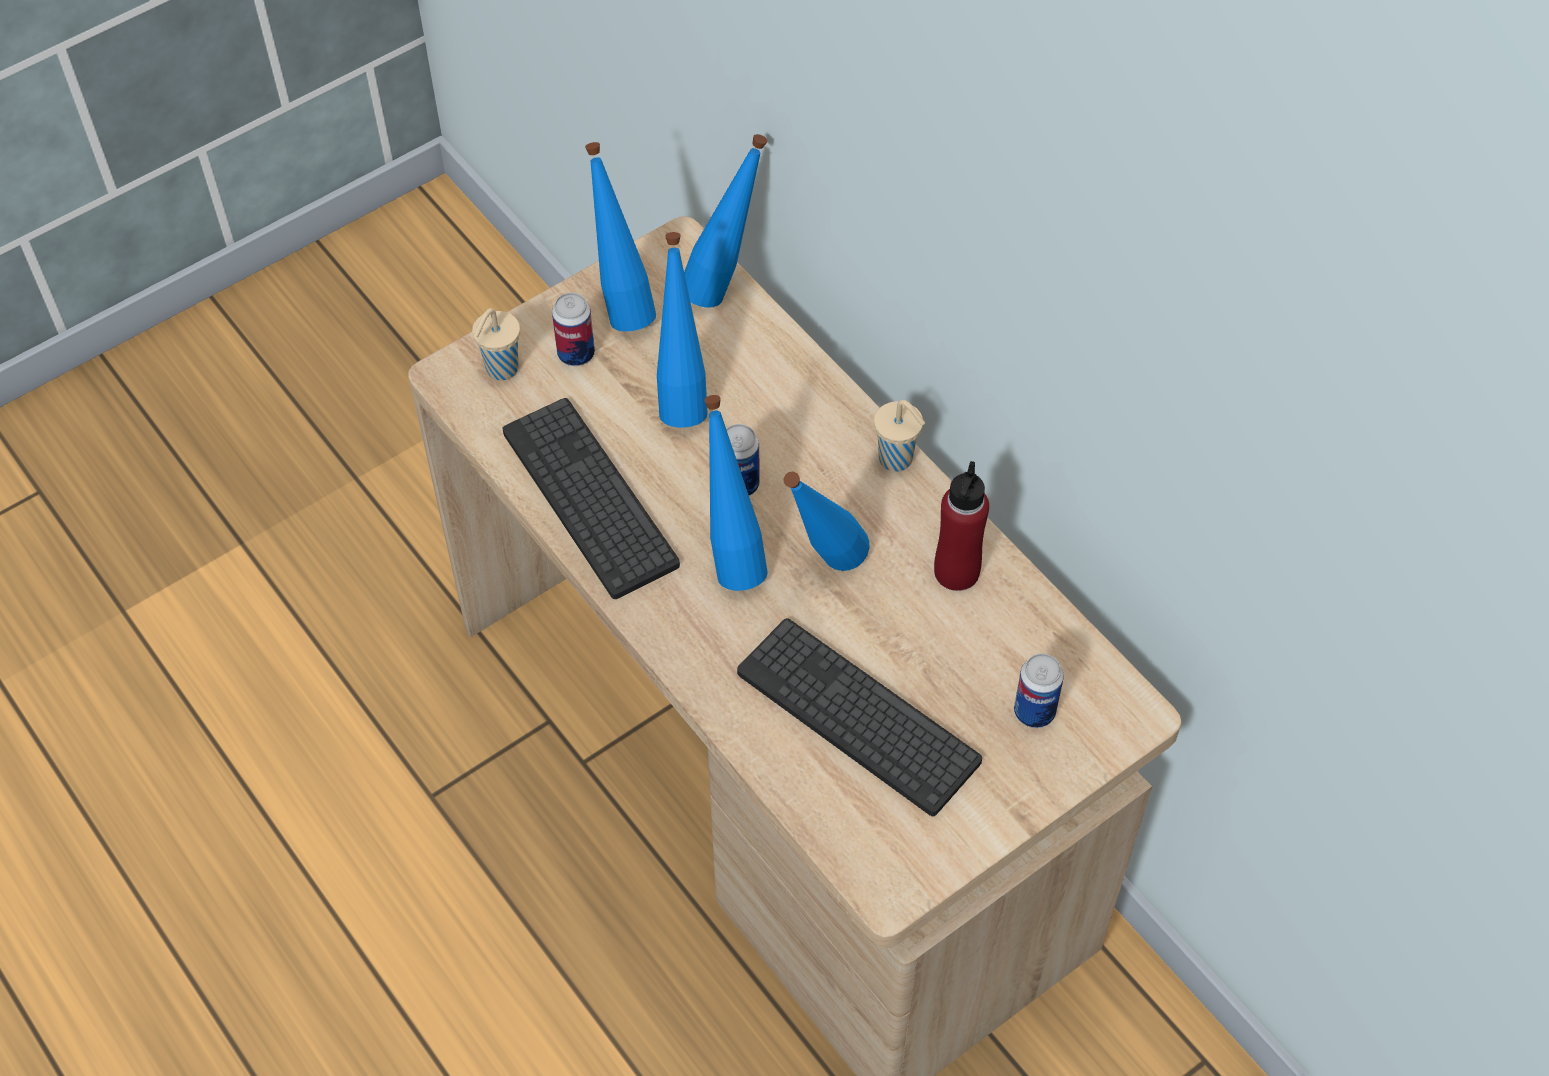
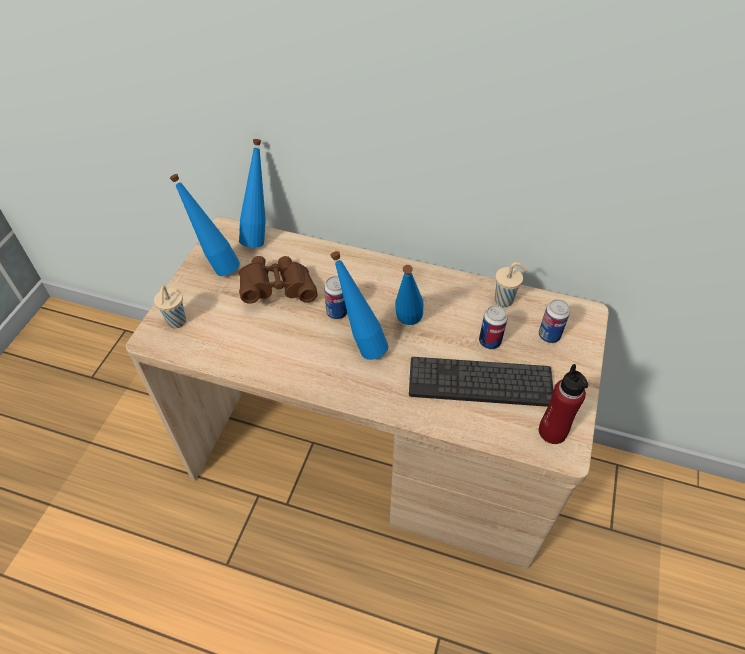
camera: 35 degrees left, 5 degrees down
(576, 354) = (210, 297): can -> can (489, 341)
(589, 498) = (269, 356): keyboard -> none
(682, 397) = (278, 289): blue bottle -> brown binoculars
(897, 460) = (397, 266): beige cup -> beige cup (505, 300)
(956, 572) = (463, 297): red bottle -> red bottle (552, 431)

